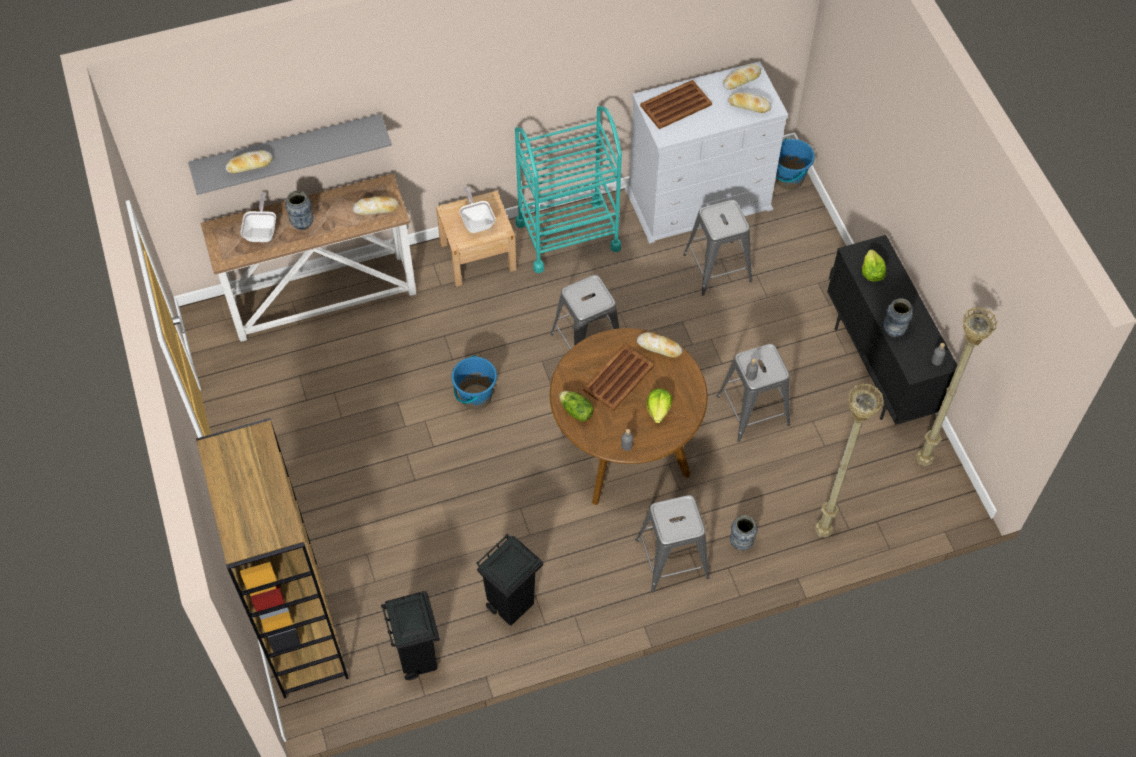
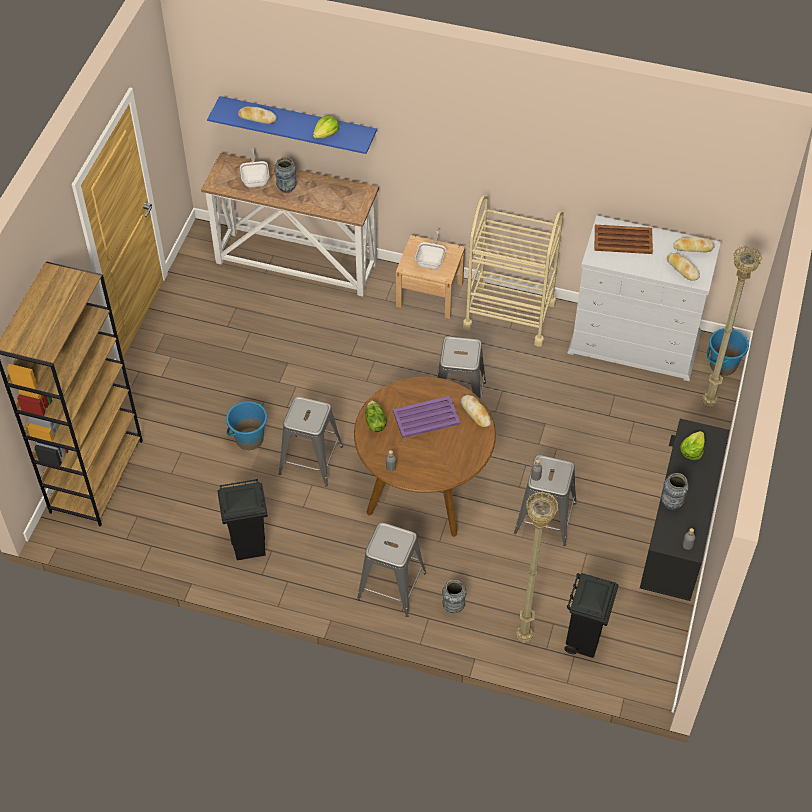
camera: 35 degrees right, 5 degrees down
(262, 231) = (255, 179): frying pan -> frying pan turned 45 degrees counterclockwise
(288, 148) = (298, 123): grey shelf -> blue shelf
(375, 208) = (345, 204): bread -> none
(418, 658) = (156, 542): black trash can -> black trash can (583, 641)
(475, 397) = (345, 390): blue bucket -> blue bucket (249, 439)
(567, 235) = (509, 315): turquoise cart -> beige cart
(618, 378) = (425, 417): brown tray -> purple tray
(658, 409) = (436, 456): lettuce -> lettuce (326, 134)
(717, 268) = (607, 400): grey stool -> grey stool (311, 460)
(923, 462) = (651, 636): beige floor lamp -> beige floor lamp (708, 405)

